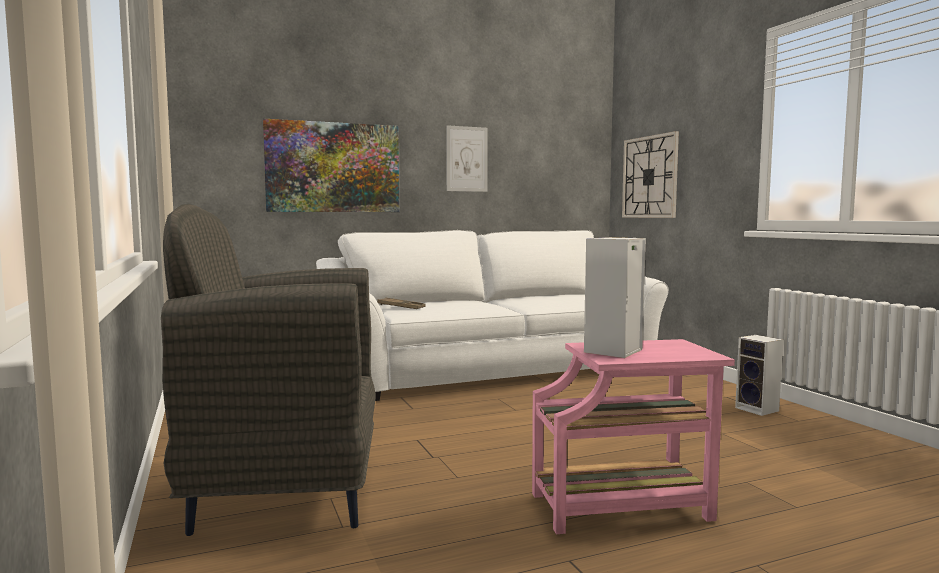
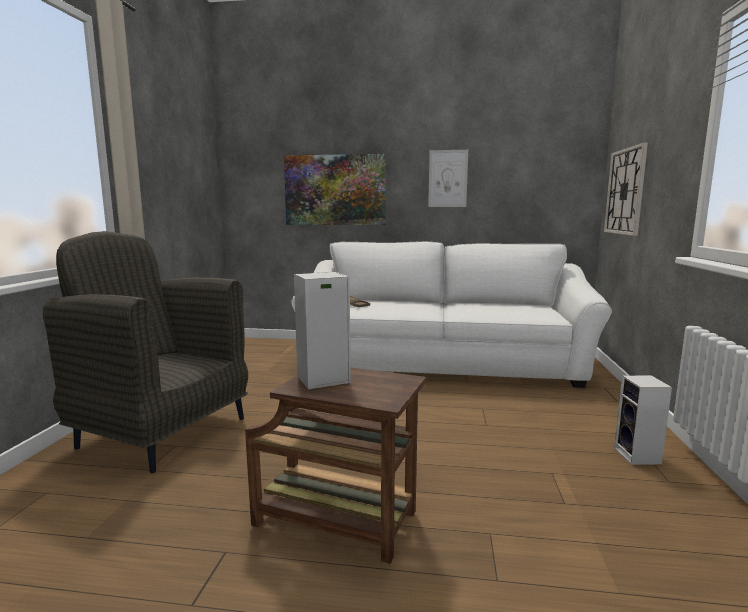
camera: 30 degrees right, 5 degrees up
(625, 507) = (339, 520): pink side table -> brown side table

